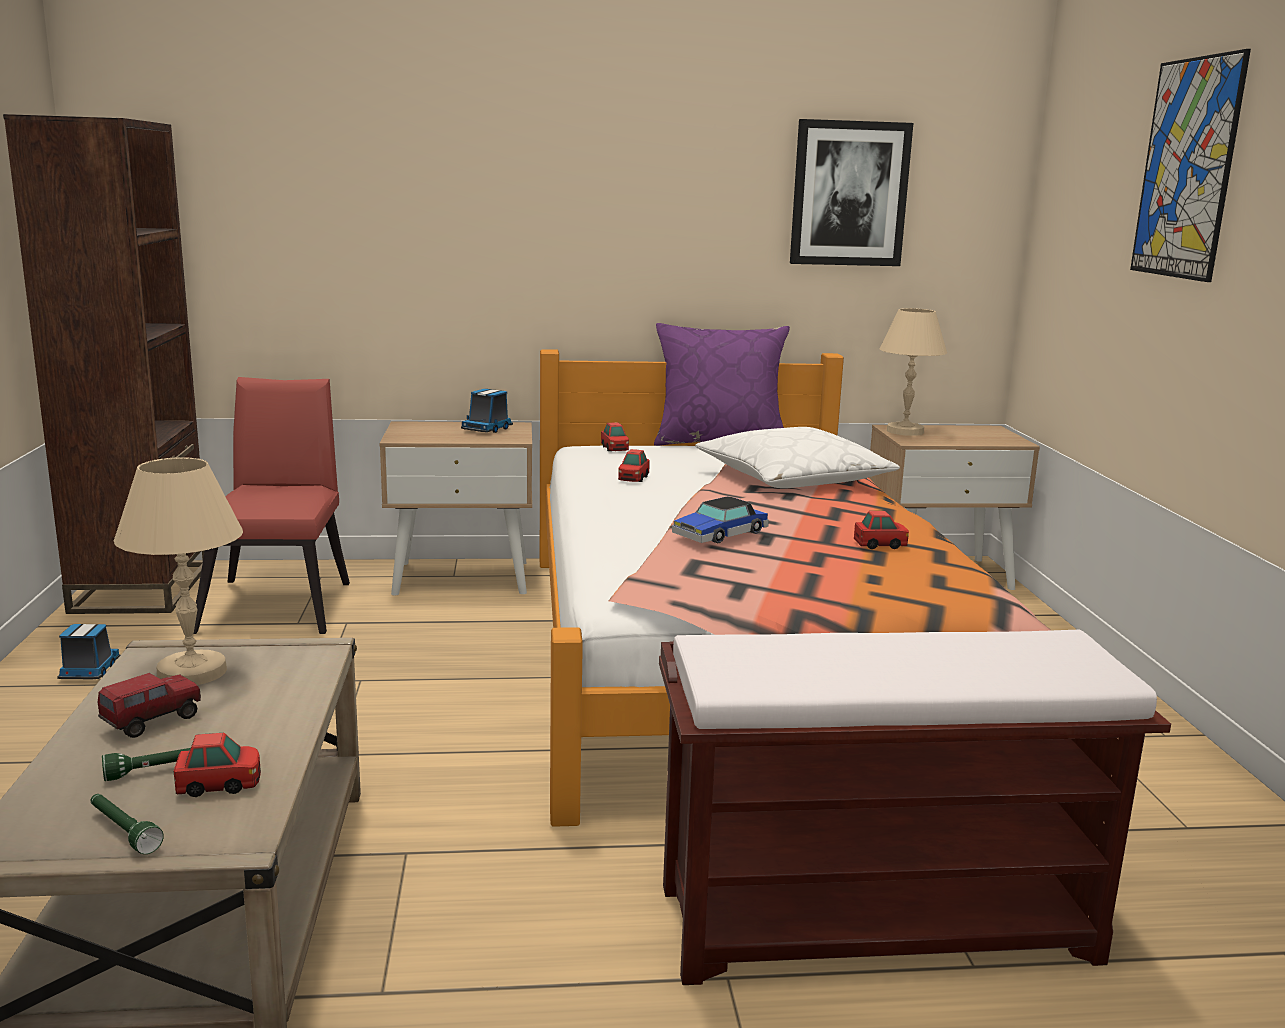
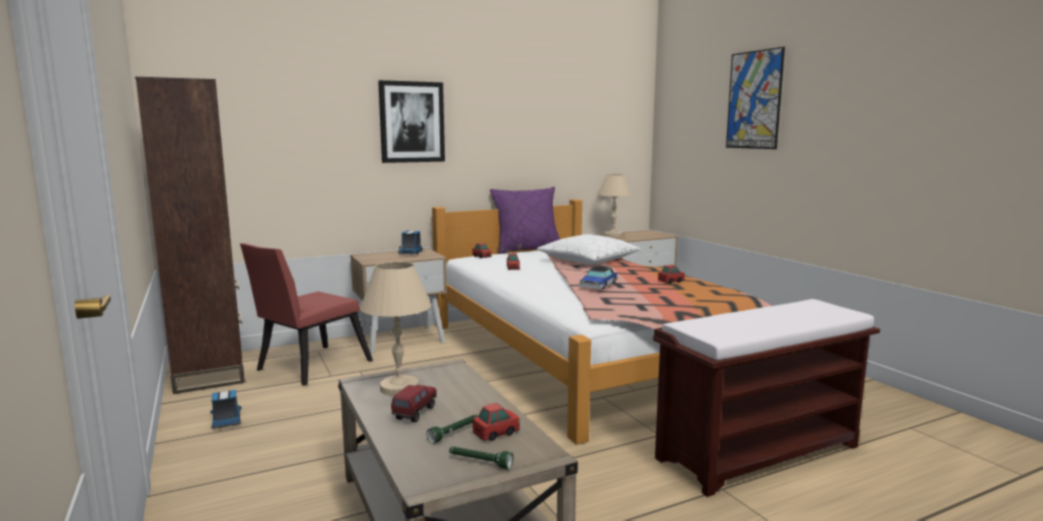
camera: 20 degrees left, 5 degrees down
(280, 602) = (308, 367): red chair -> red chair turned 120 degrees counterclockwise
(849, 194) = (576, 119): picture -> picture (412, 122)

